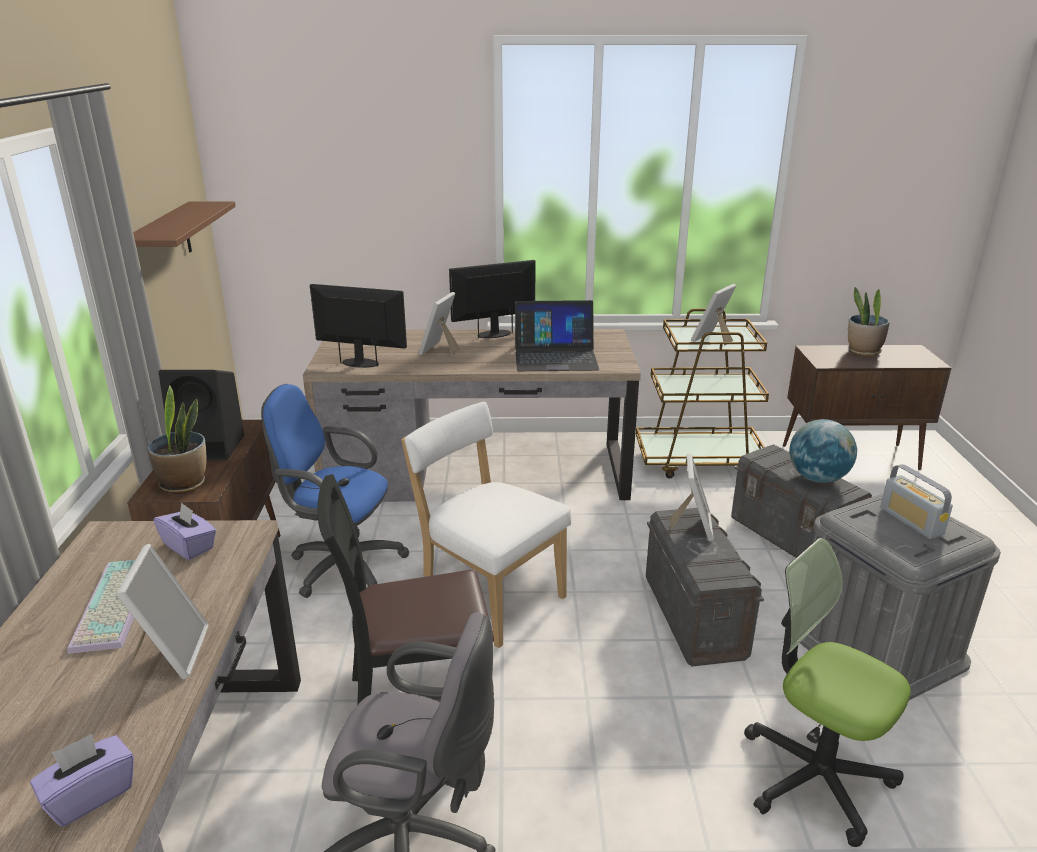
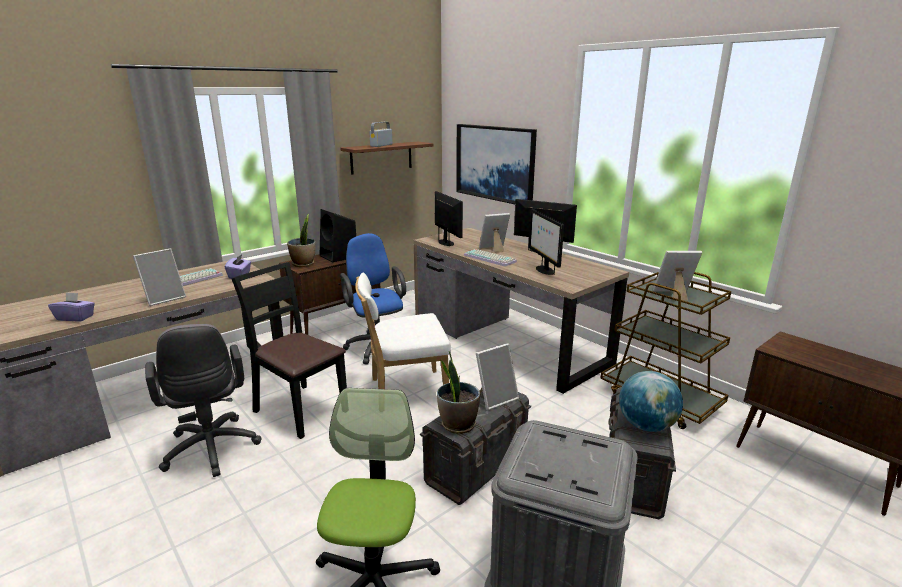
camera: 50 degrees right, 5 degrees down
(348, 218) = (495, 163): none -> picture
(469, 364) = (490, 258): none -> keyboard
(489, 596) = (404, 391): white chair -> white chair turned 105 degrees counterclockwise
(555, 357) = (544, 270): laptop -> monitor
(863, 351) = (844, 358): potted plant -> potted plant (457, 424)
(911, 521) = (579, 459): radio -> radio (381, 145)

